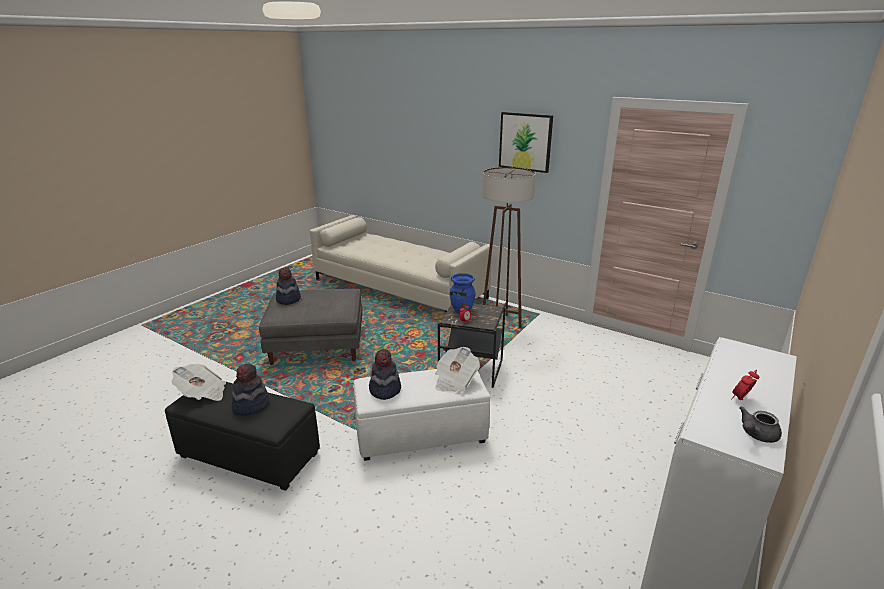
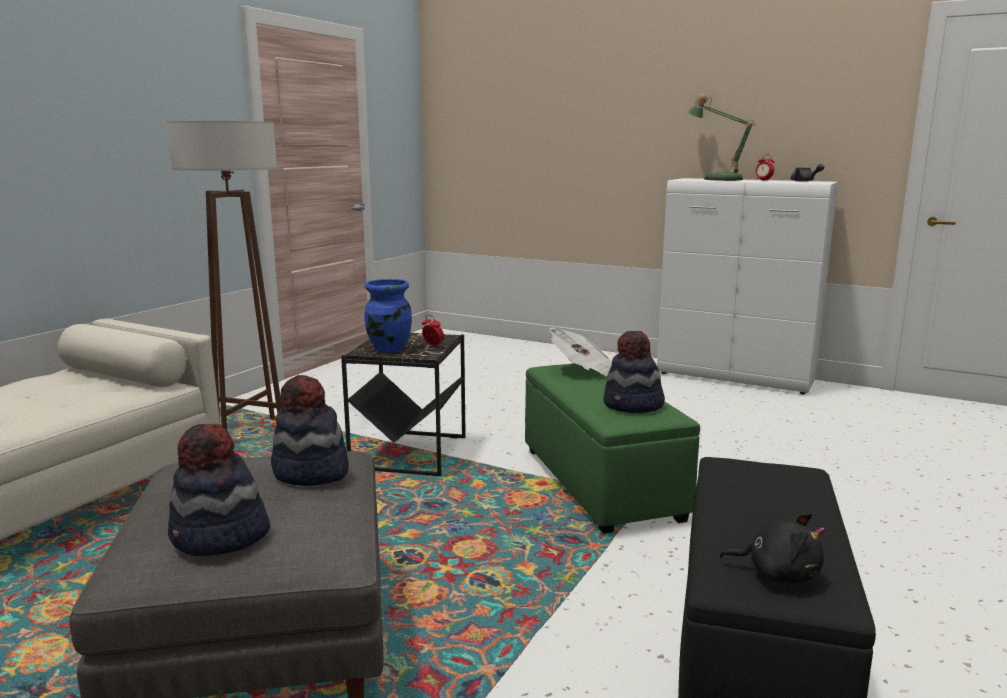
camera: 95 degrees left, 10 degrees down
(202, 393) = (777, 573): newspaper -> black plush toy
(251, 405) = (765, 502): hat -> hat (310, 473)
(422, 434) = (599, 482): white ottoman -> green ottoman
(525, 142) = (126, 81): picture -> none
(762, 372) = (717, 179): none -> table lamp

